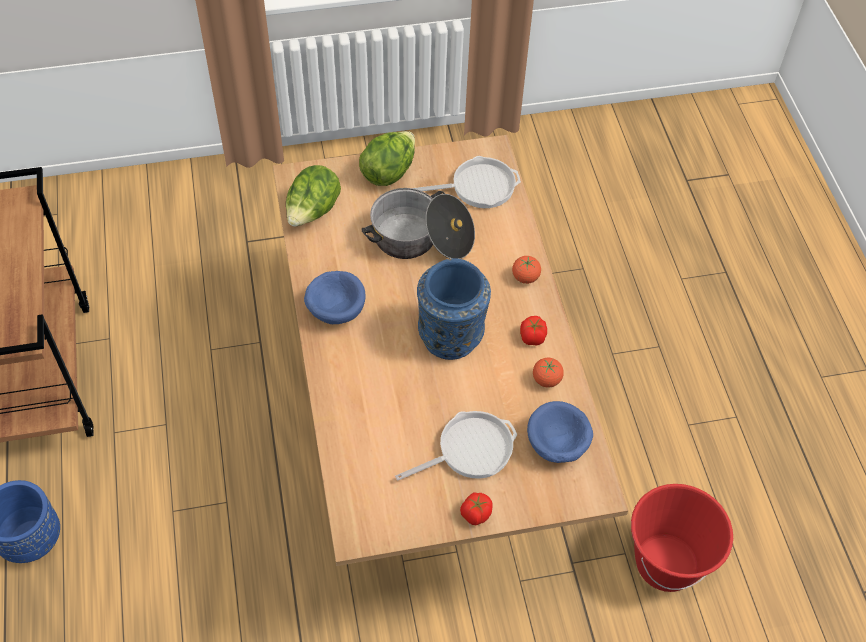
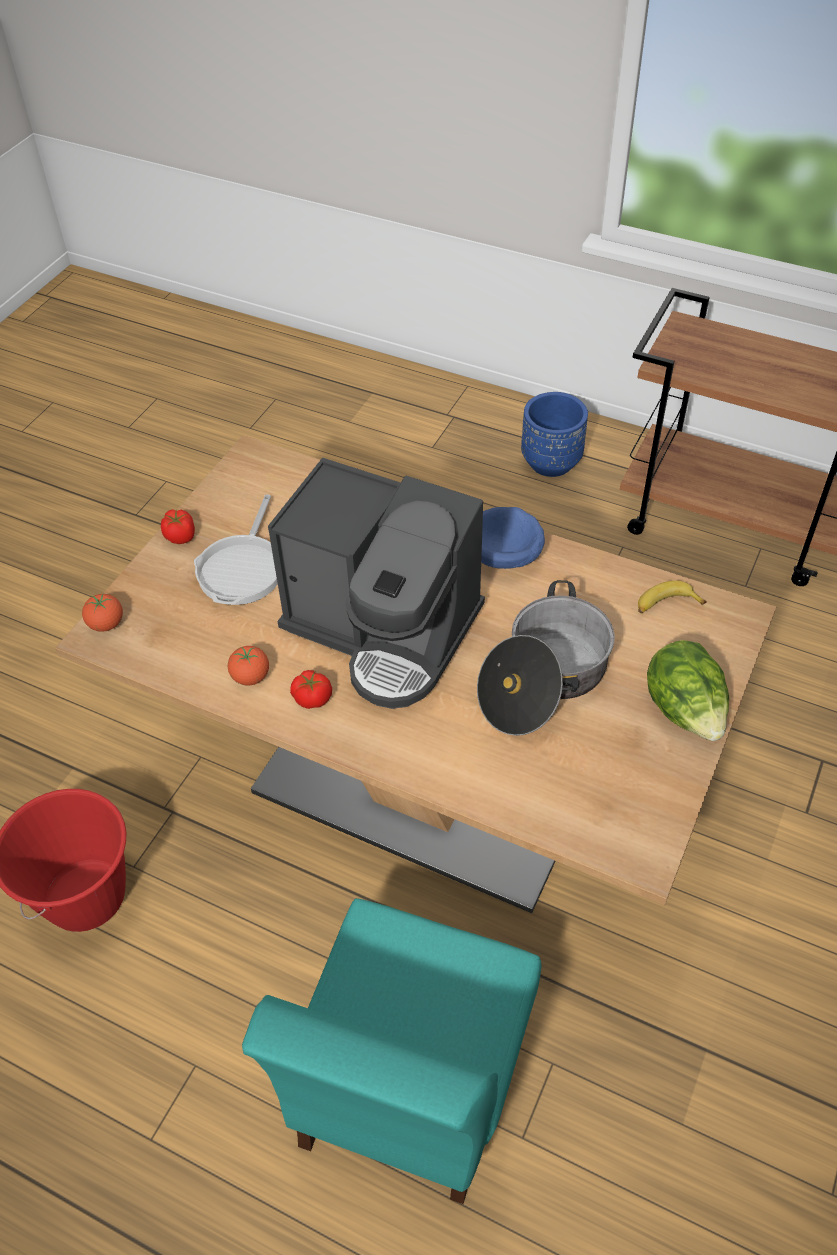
camera: 130 degrees right, 5 degrees down
(313, 212) = (666, 604): lettuce -> banana
(451, 335) = (384, 630): blue vase -> coffee machine
(478, 186) = (586, 793): frying pan -> none
(525, 277) = (398, 748): tomato -> tomato (106, 624)
(556, 445) = (175, 636): blue bowl -> none
(602, 326) = (409, 1081): none -> turquoise chair

